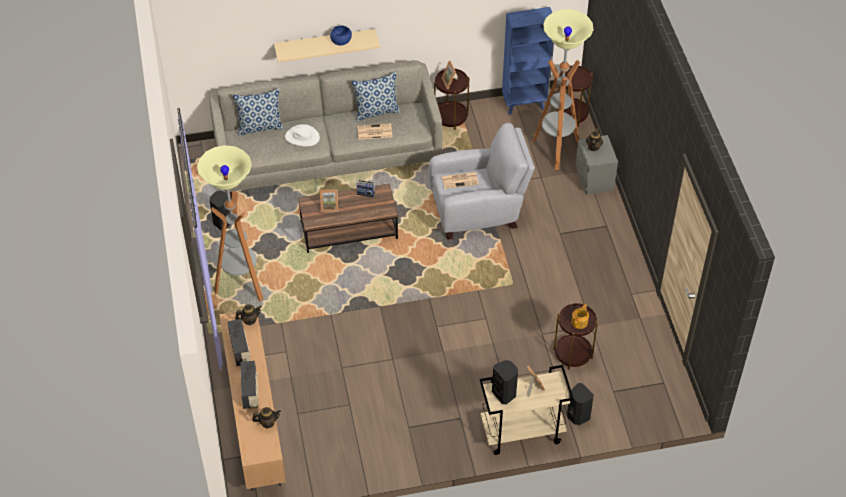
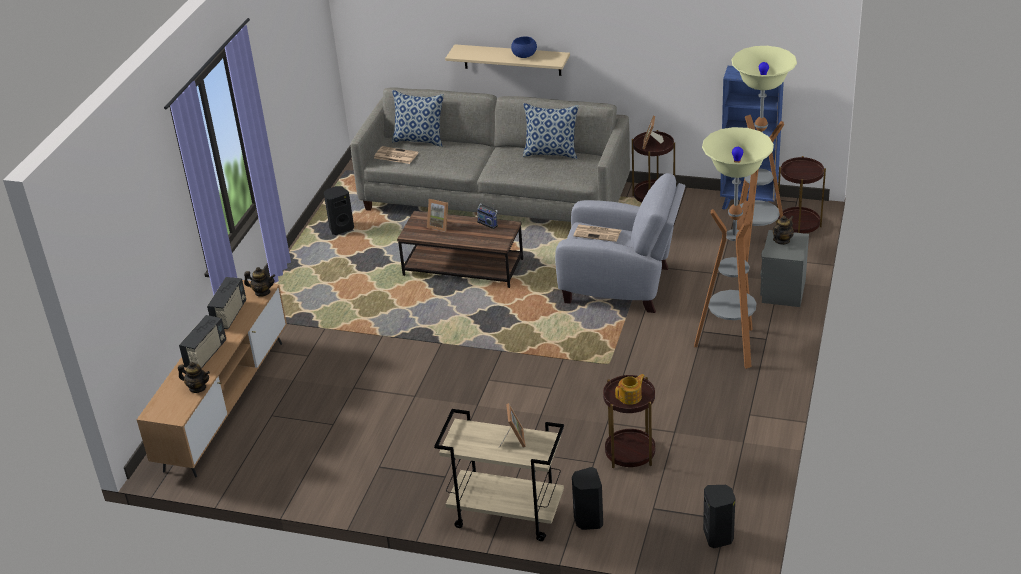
camera: 30 degrees right, 15 degrees down
(242, 286) = (313, 286): floor lamp -> floor lamp (730, 347)
(302, 137) = (454, 156): white hat -> none
(374, 132) = (534, 169): newspaper -> newspaper (395, 155)
(504, 393) = (473, 435): black speaker -> black speaker (719, 536)

